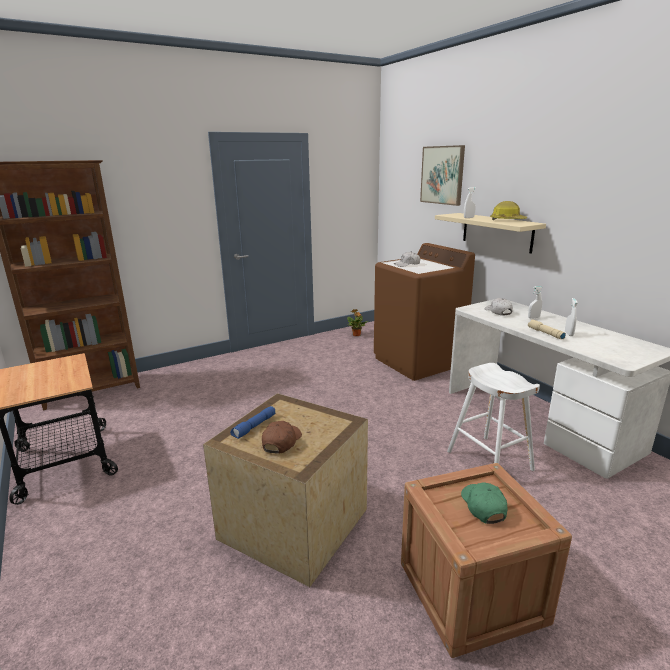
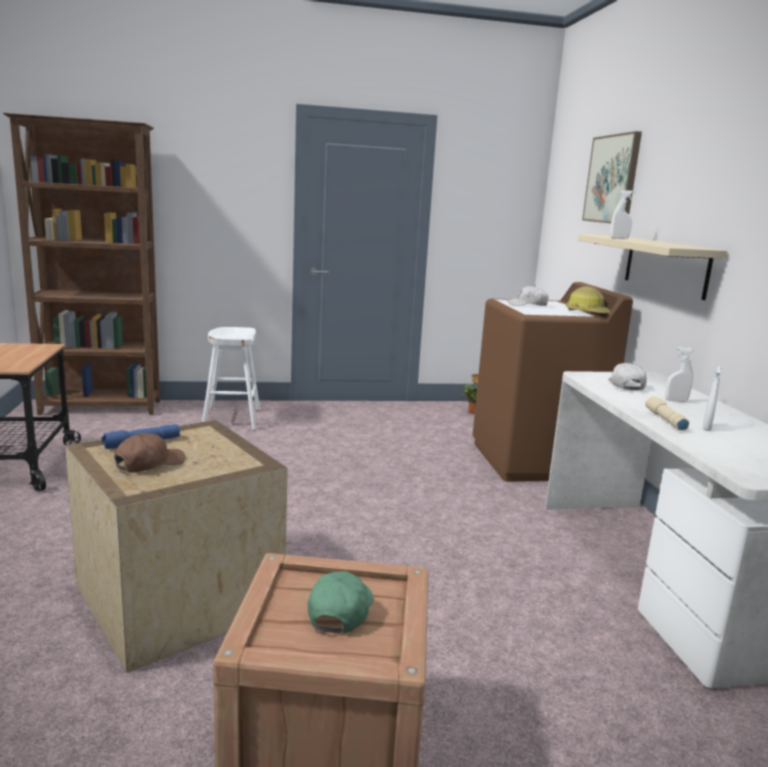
camera: 20 degrees right, 5 degrees down
(489, 461) = (523, 607): white stool -> white stool (232, 419)
(507, 220) = (671, 244): hard hat -> hard hat (587, 313)

